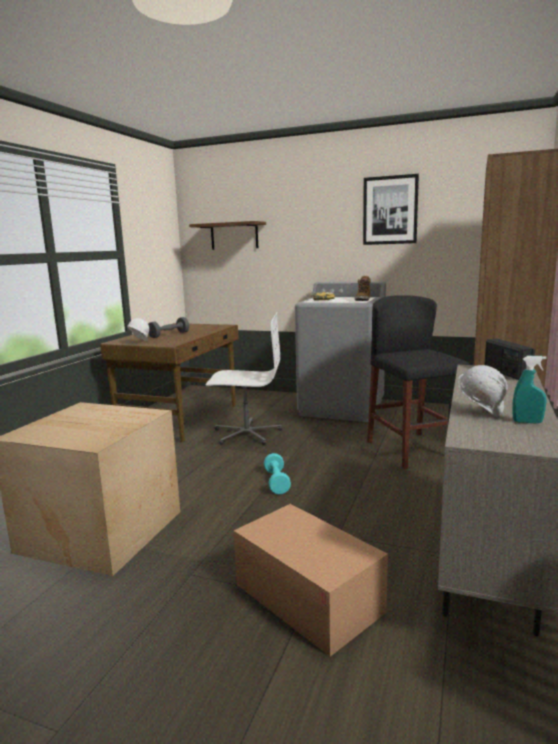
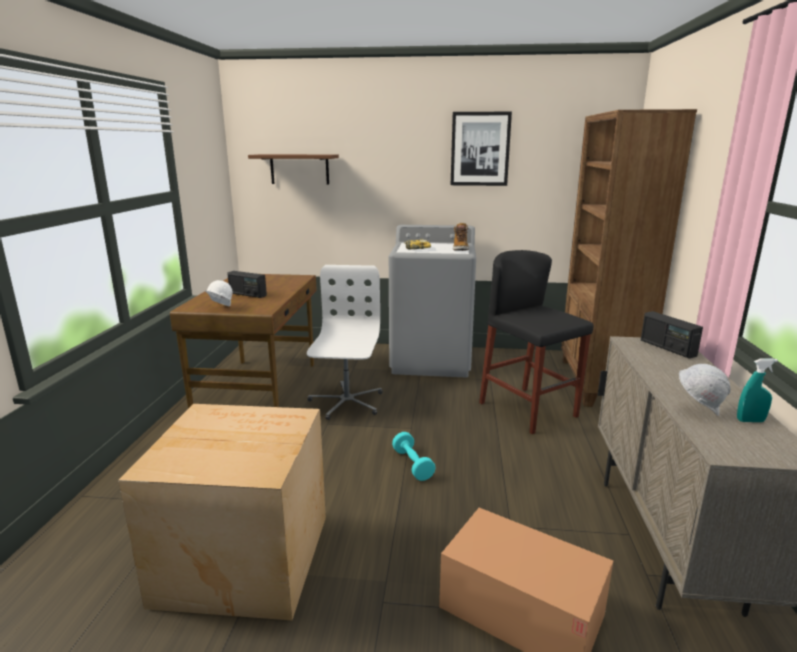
camera: 15 degrees left, 5 degrees up
(169, 335) = (247, 294): grey dumbbell -> radio
(246, 433) = (346, 402): white office chair -> white office chair turned 75 degrees counterclockwise

